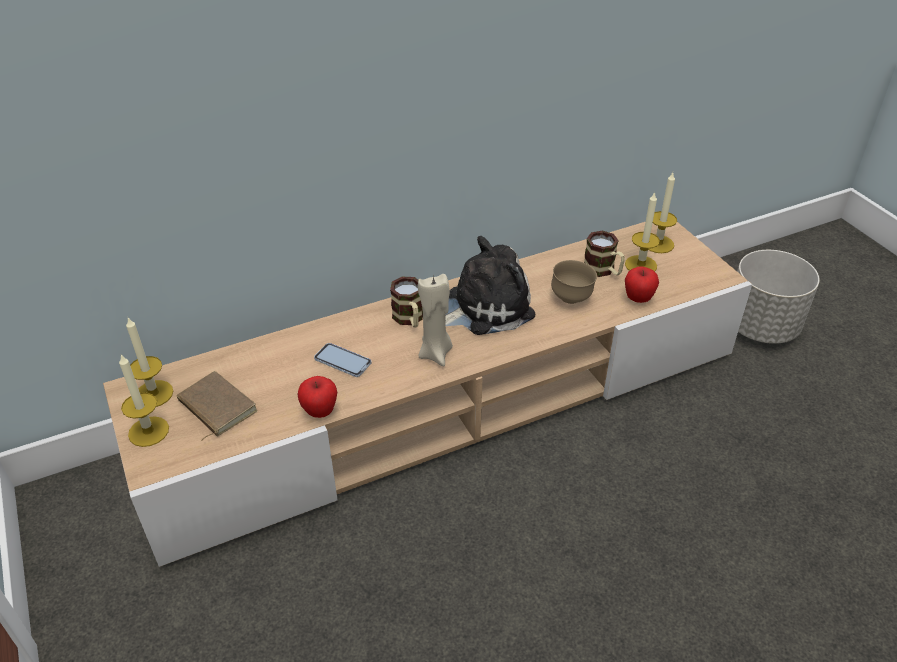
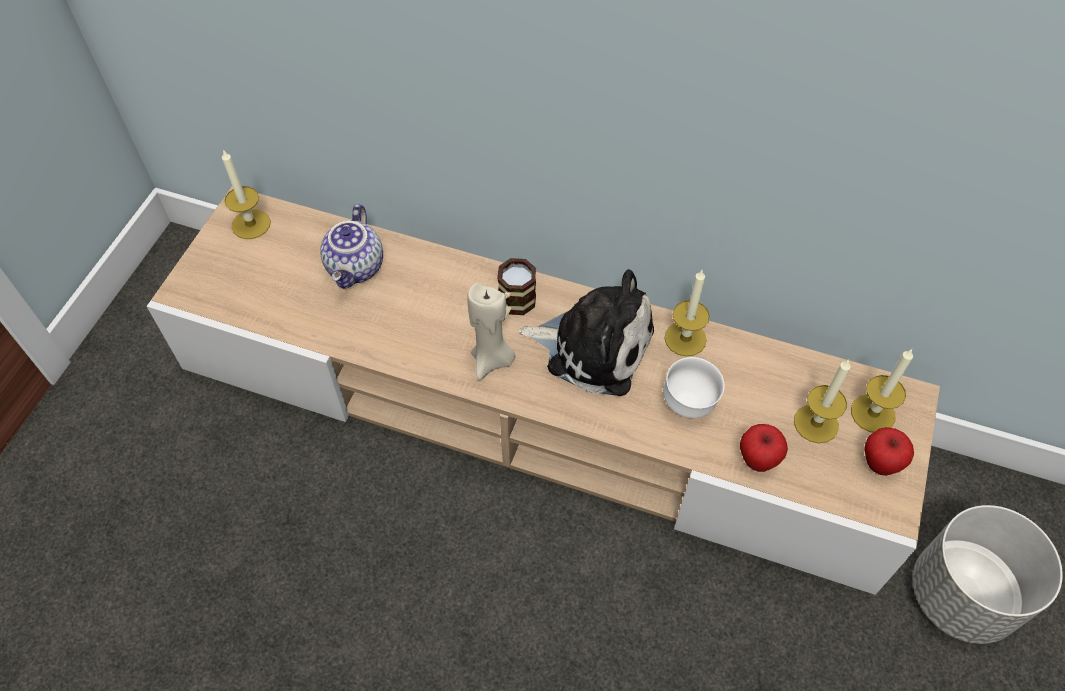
camera: 45 degrees right, 15 degrees up
(148, 431) = (213, 257): candle -> candle (685, 338)
(215, 408) = (275, 272): brown book -> none
(275, 366) = (357, 268): none -> teapot
(320, 411) = (339, 340): apple -> apple (879, 463)
(342, 361) = (411, 305): phone -> none
(571, 298) = (689, 404): brown bowl -> white bowl
(603, 270) = (765, 398): mug -> none

